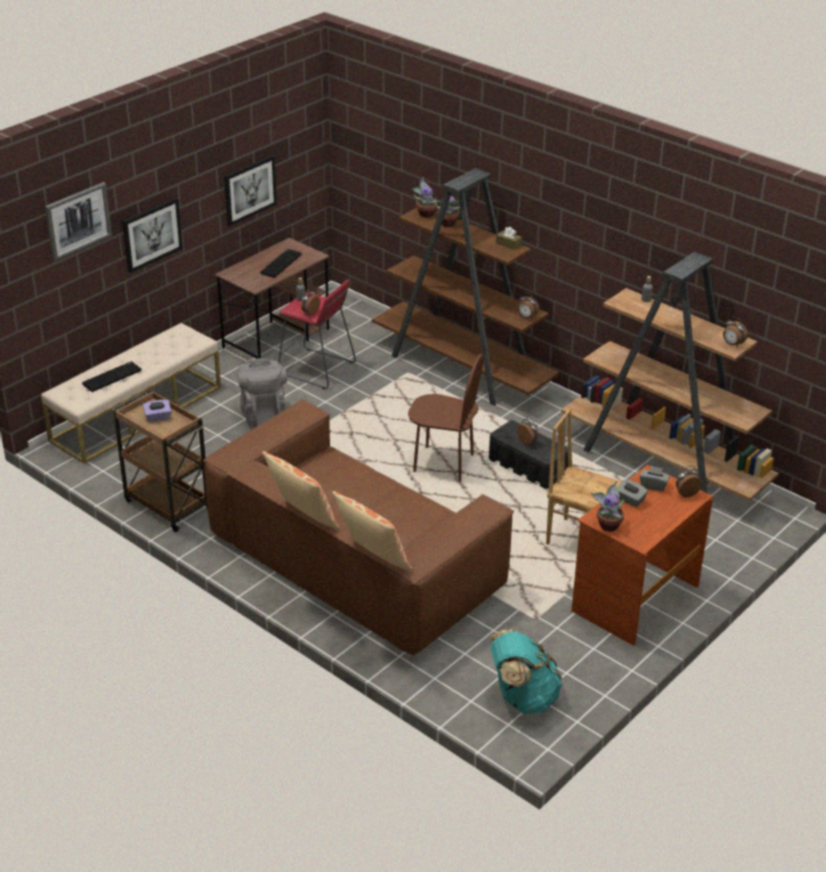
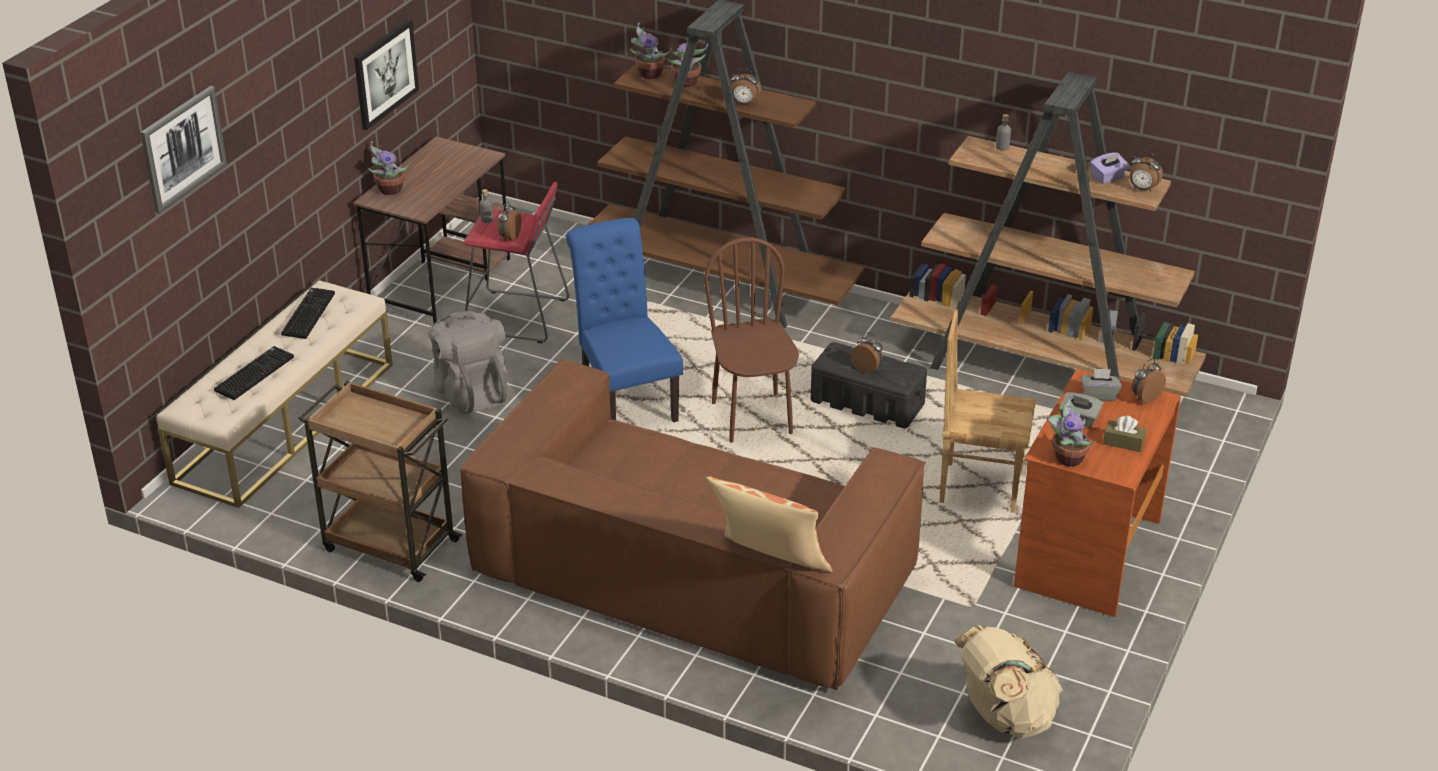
camera: 15 degrees left, 0 degrees up
(151, 234) = (273, 155): picture -> none
(158, 417) = (372, 418): purple tissue box -> purple tissue box (1108, 177)
(241, 269) = (389, 190): none -> potted plant
(280, 263) = (441, 174): keyboard -> keyboard (307, 313)
(302, 518) = (643, 525): pillow -> none
(363, 436) = (625, 399): none -> blue chair
(443, 464) = (752, 418): brown chair -> brown chair turned 105 degrees counterclockwise
(508, 244) = (782, 100): brown tissue box -> brown tissue box (1123, 442)
(522, 697) = (1004, 716): turquoise backpack -> beige backpack
(526, 317) = (820, 197): alarm clock -> alarm clock (744, 104)

